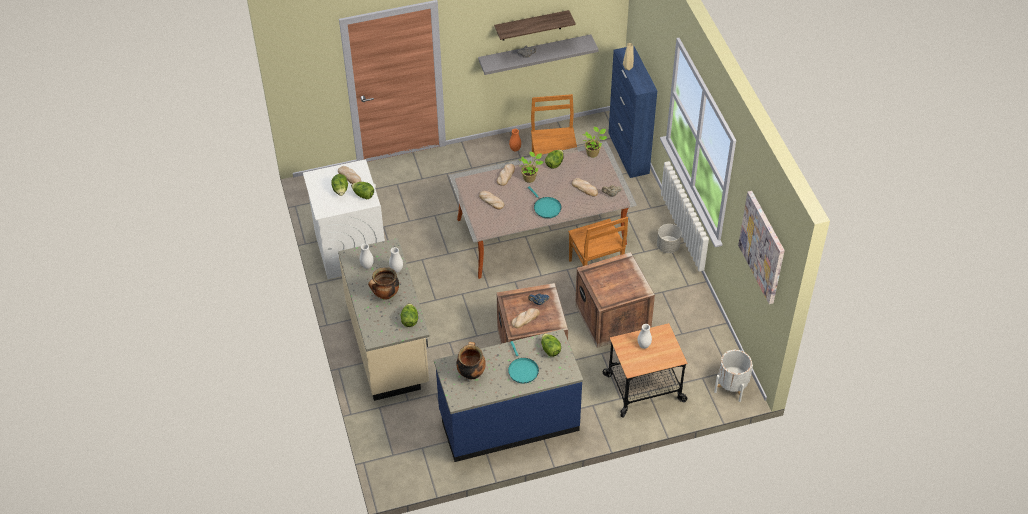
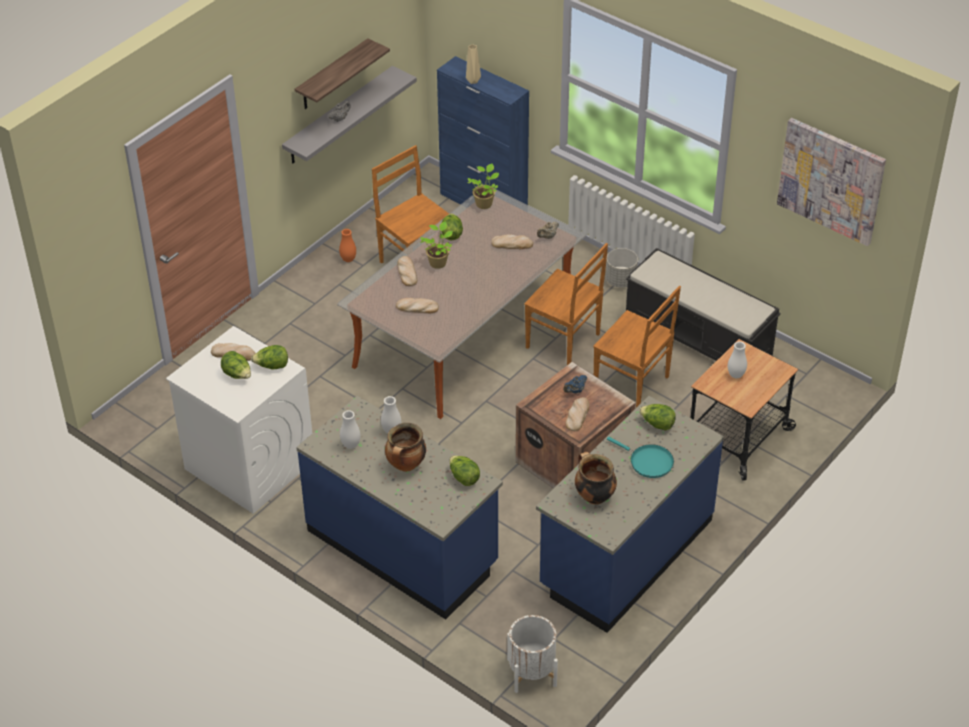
camera: 35 degrees left, 5 degrees down
(388, 345) = (403, 547): beige counter -> blue counter
(546, 207) = (488, 285): turquoise frying pan -> none
(612, 318) = (633, 384): crate -> brown chair
(681, 311) = (699, 338): none -> black bench
(731, 386) = (824, 388): white planter -> white planter (531, 672)

